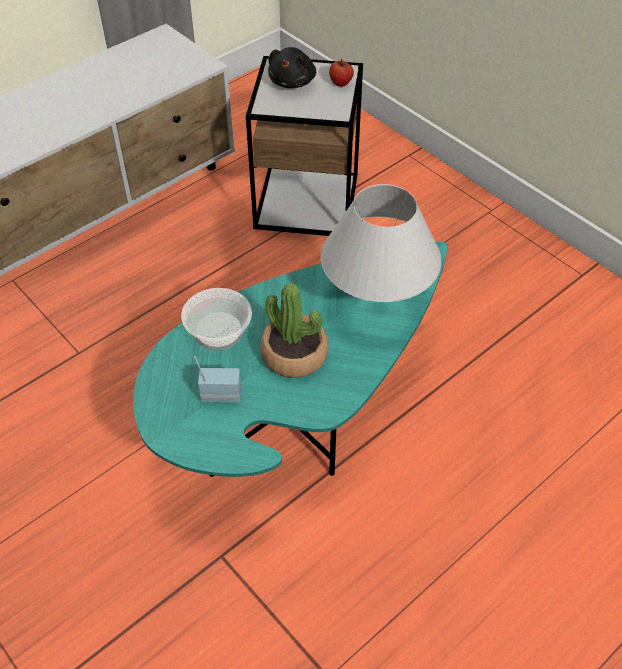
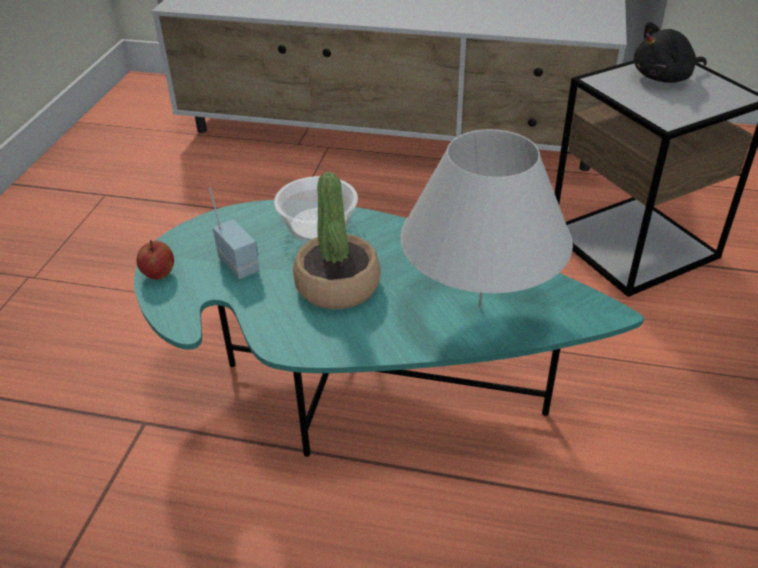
camera: 55 degrees right, 10 degrees down
(341, 83) = (714, 102): apple -> apple (159, 274)

